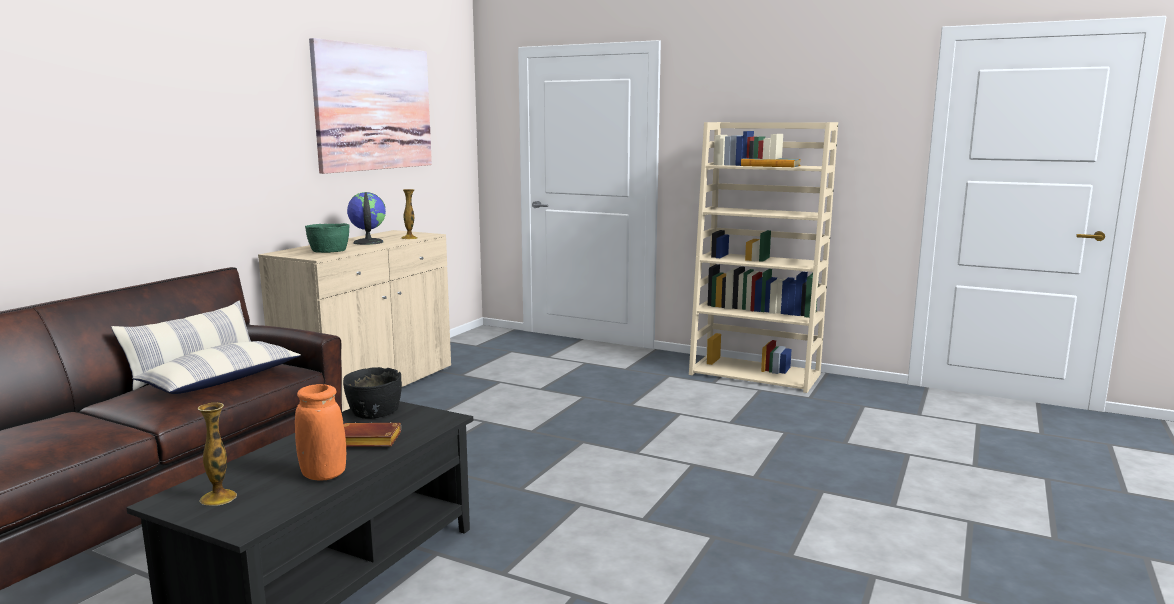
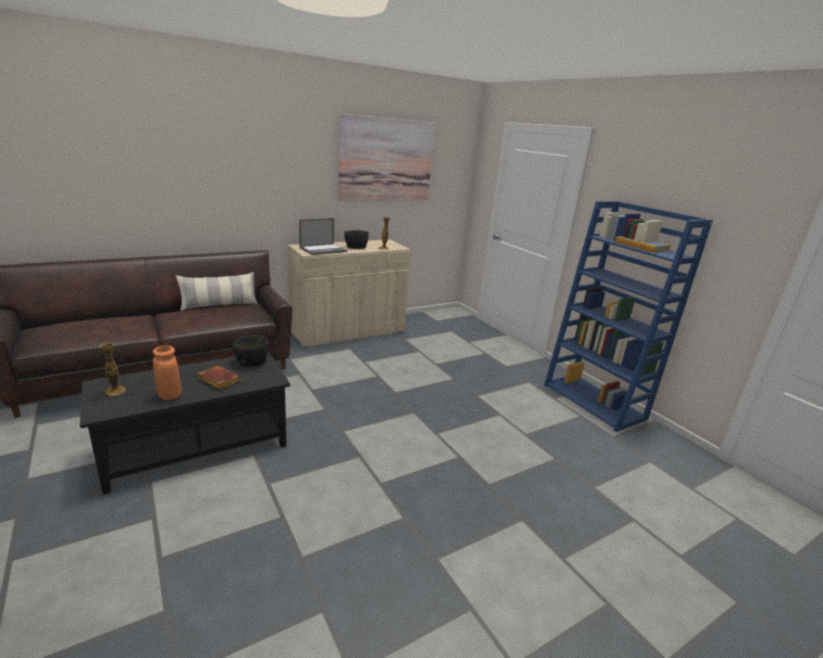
camera: 30 degrees right, 10 degrees up
(222, 382) = (217, 317): pillow -> none
(329, 251) = (323, 249): green bowl -> laptop
(367, 242) = (355, 247): globe -> black bowl
(756, 374) = (594, 402): beige bookcase -> blue bookcase

